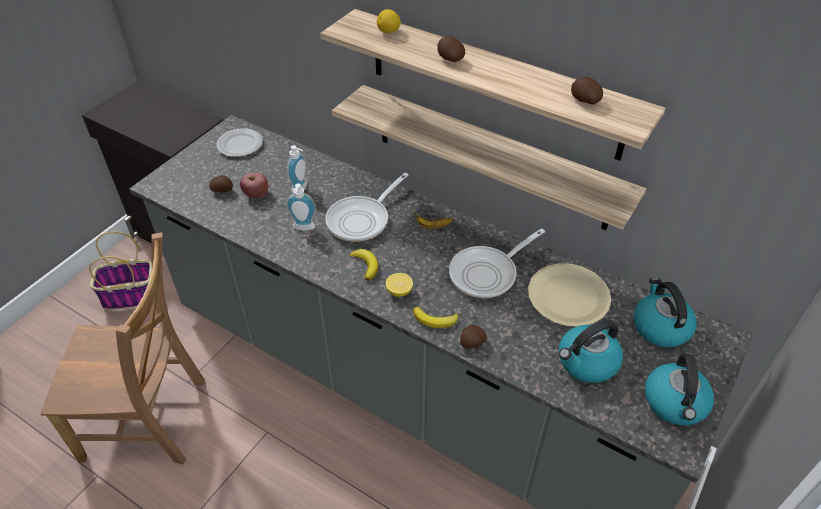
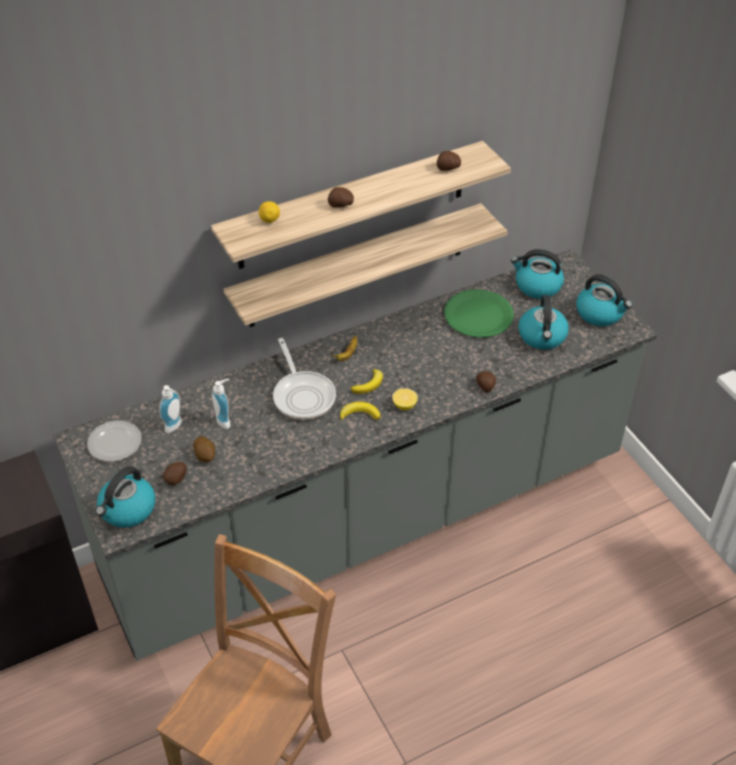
camera: 60 degrees left, 0 degrees up
(132, 295) = (61, 720): basket -> none
(177, 180) = (127, 510): none -> kettle
(256, 194) = (205, 455): apple -> potato
(303, 228) = (281, 438): soap dispenser -> soap dispenser (175, 426)
(435, 320) = (449, 397): banana -> banana (369, 384)
(487, 273) = (424, 347): frying pan -> none
(568, 296) = (478, 315): beige plate -> green plate

